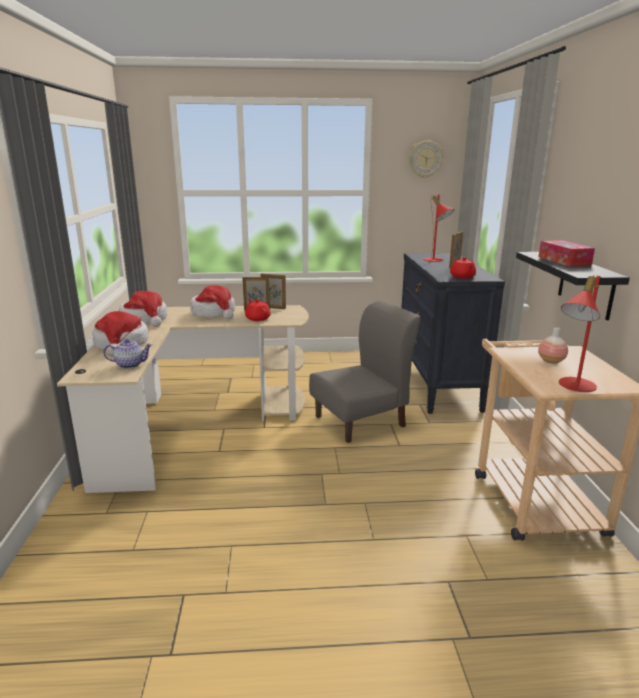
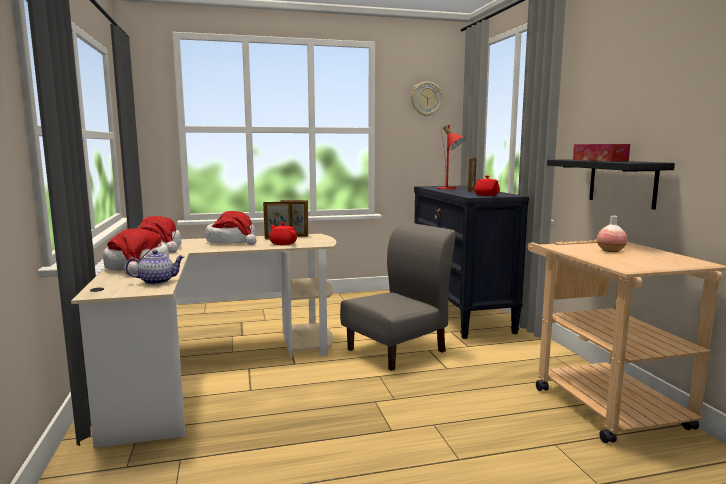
camera: 10 degrees left, 10 degrees down
(572, 386) = (649, 264): red table lamp -> none

